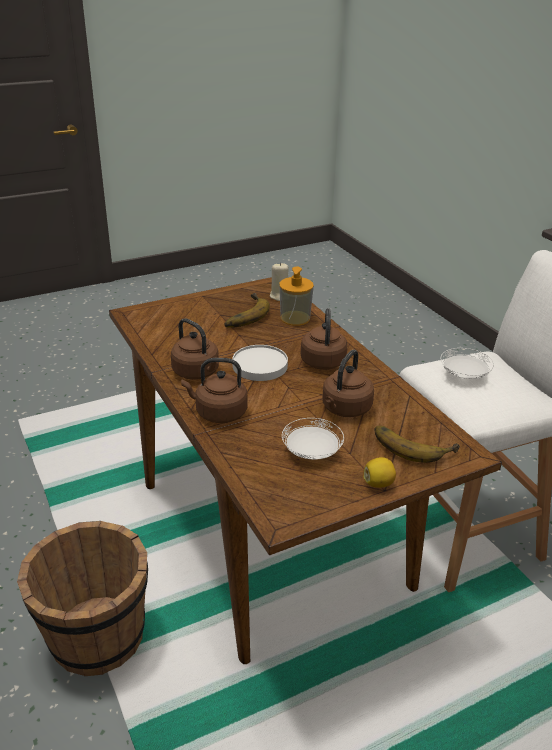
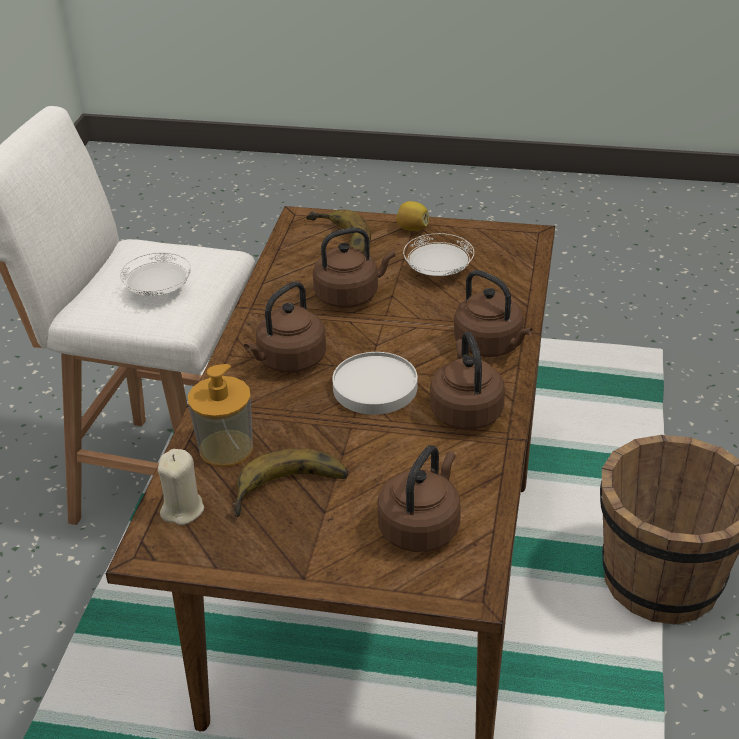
camera: 140 degrees left, 5 degrees up
(171, 323) = (421, 527): none -> brown kettle

